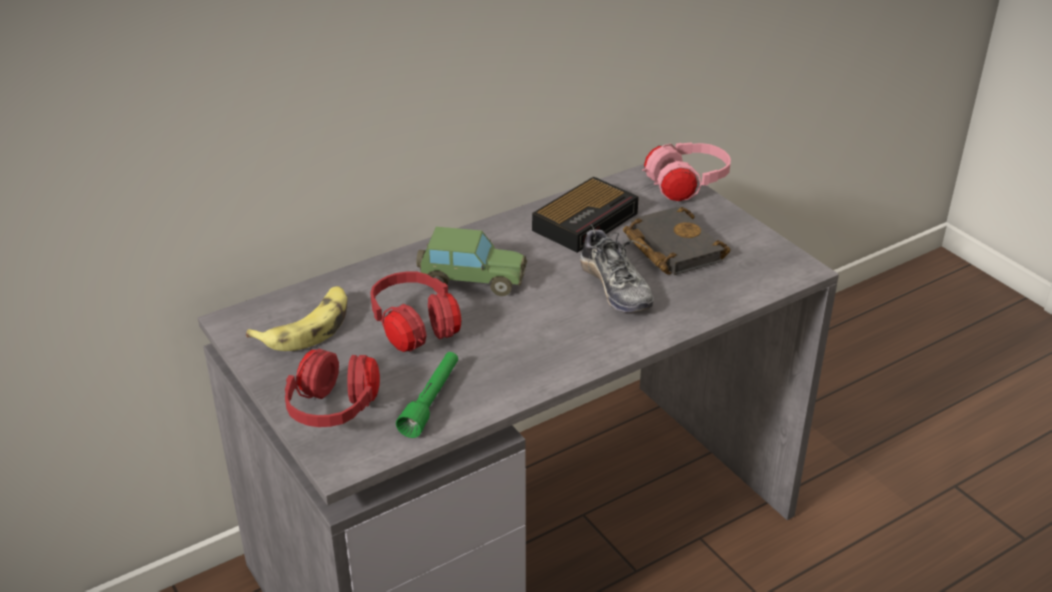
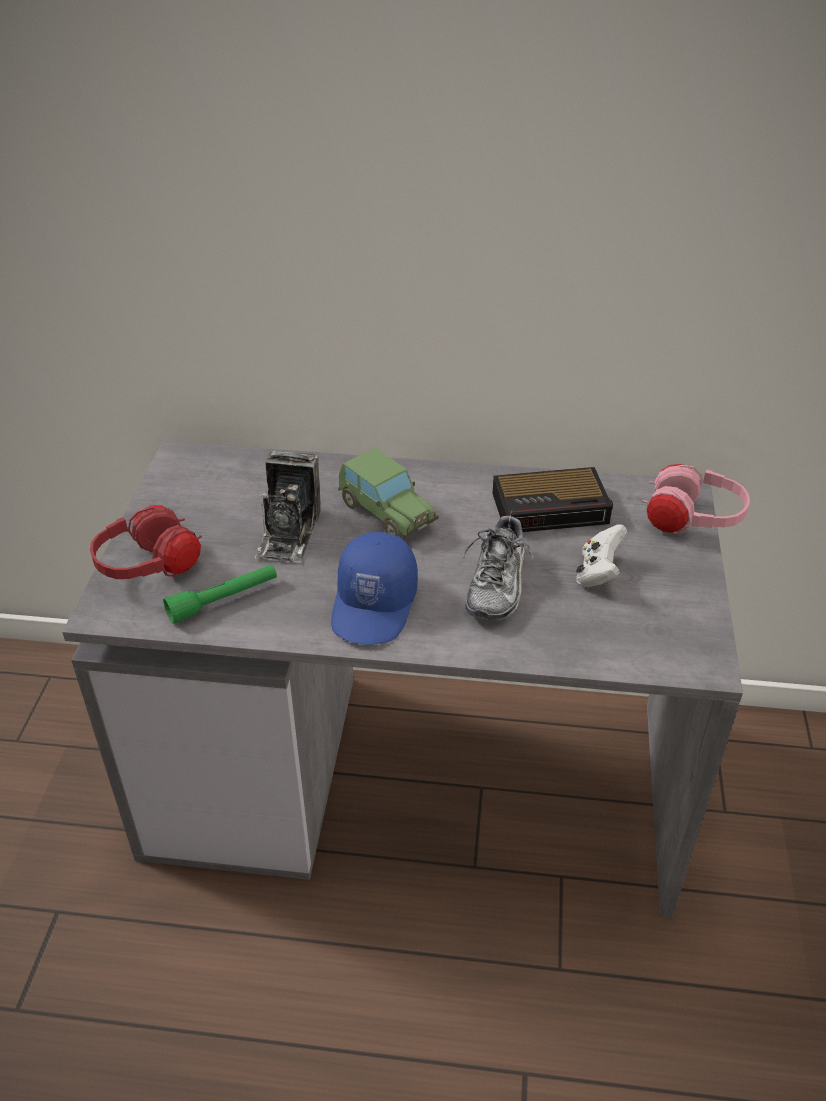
camera: 40 degrees right, 5 degrees up
(307, 327) = (219, 488): banana -> none
(415, 330) = (289, 533): red headphones -> camera
(551, 344) = (375, 605): none -> blue cap
(670, 247) = (598, 573): black book -> white game controller

